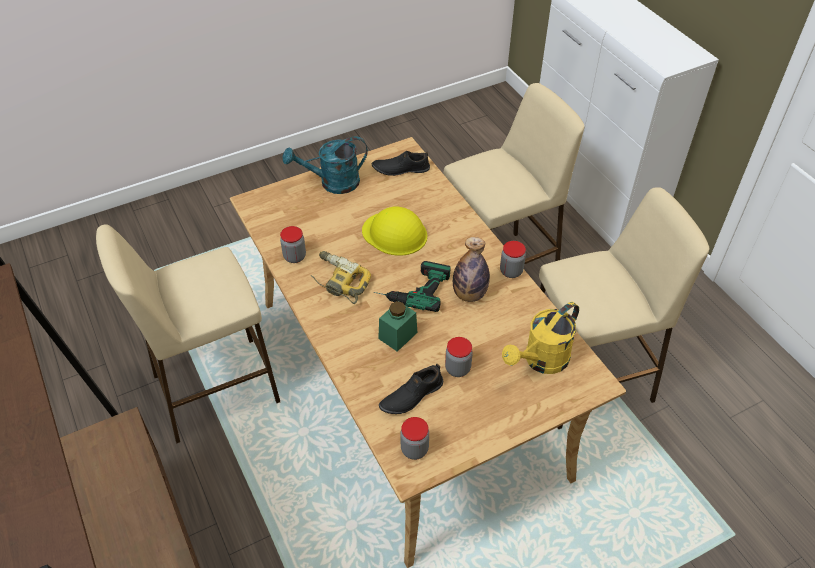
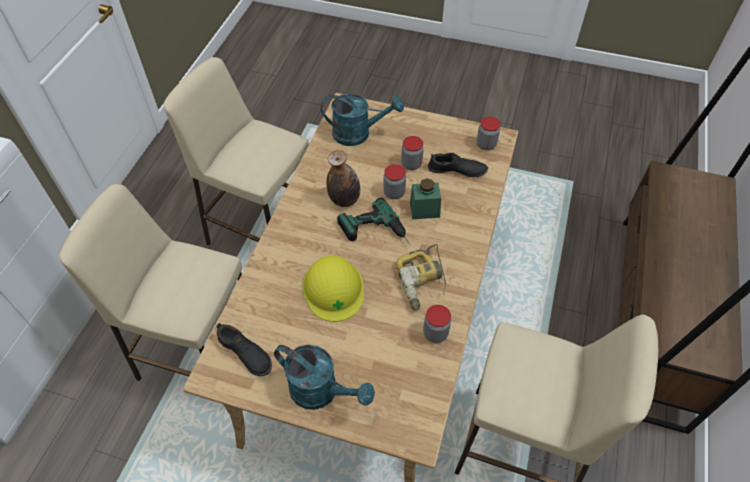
camera: 135 degrees left, 5 degrees up
(511, 271) = (296, 193): jar -> jar (394, 193)
(541, 361) = (358, 134): yellow watering can -> turquoise watering can

